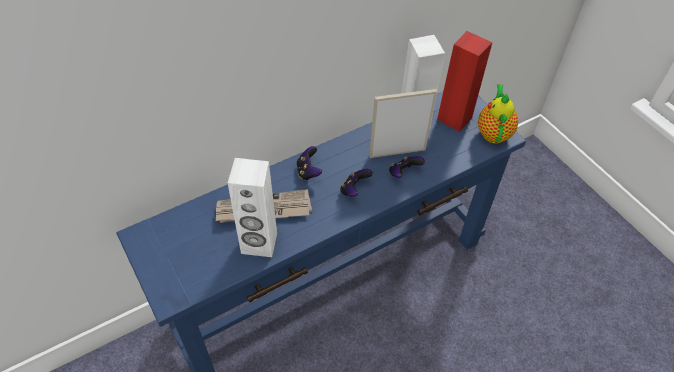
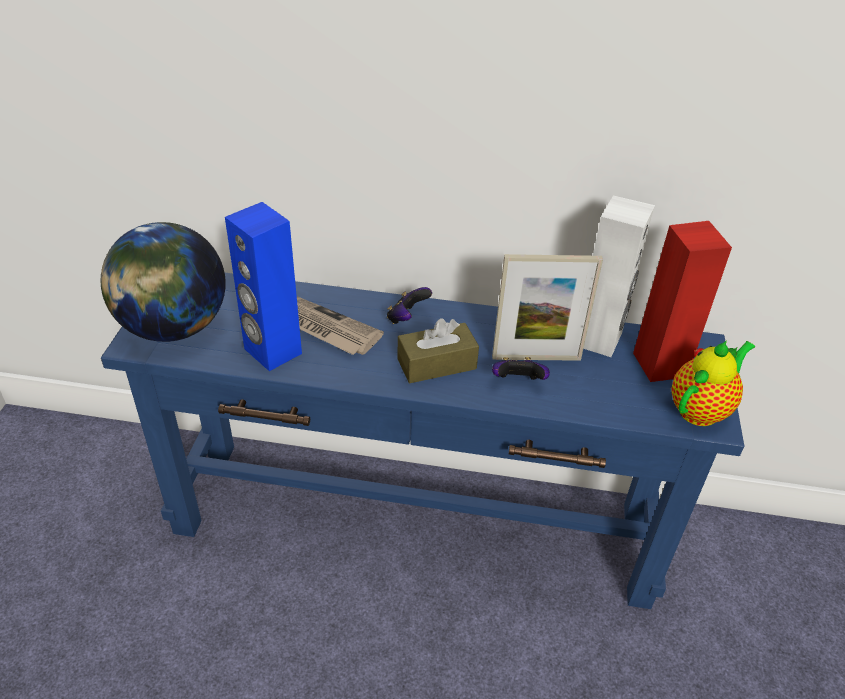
camera: 40 degrees right, 10 degrees down
(180, 270) = (173, 328): none -> globe
(259, 244) = (272, 351): white speaker -> blue speaker
(354, 190) = (436, 364): game controller -> brown tissue box
(397, 152) = (536, 358): picture frame -> picture frame turned 150 degrees clockwise

